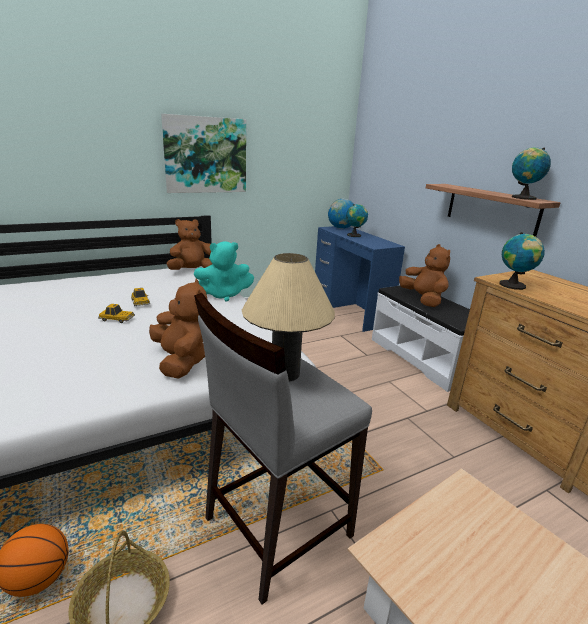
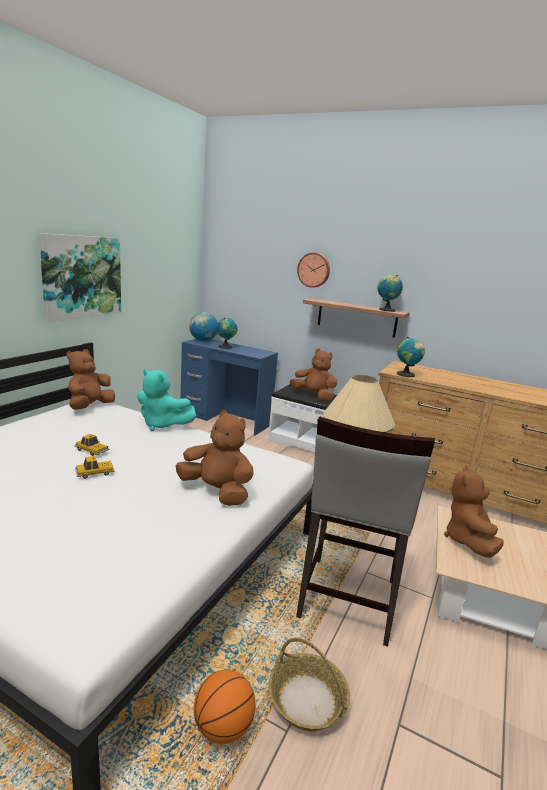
camera: 35 degrees left, 5 degrees down
(224, 295) = (162, 425): turquoise plush toy -> turquoise plush toy turned 75 degrees clockwise
(450, 532) = (468, 541): none -> brown plush toy
(451, 148) = (314, 270): none -> wall clock

